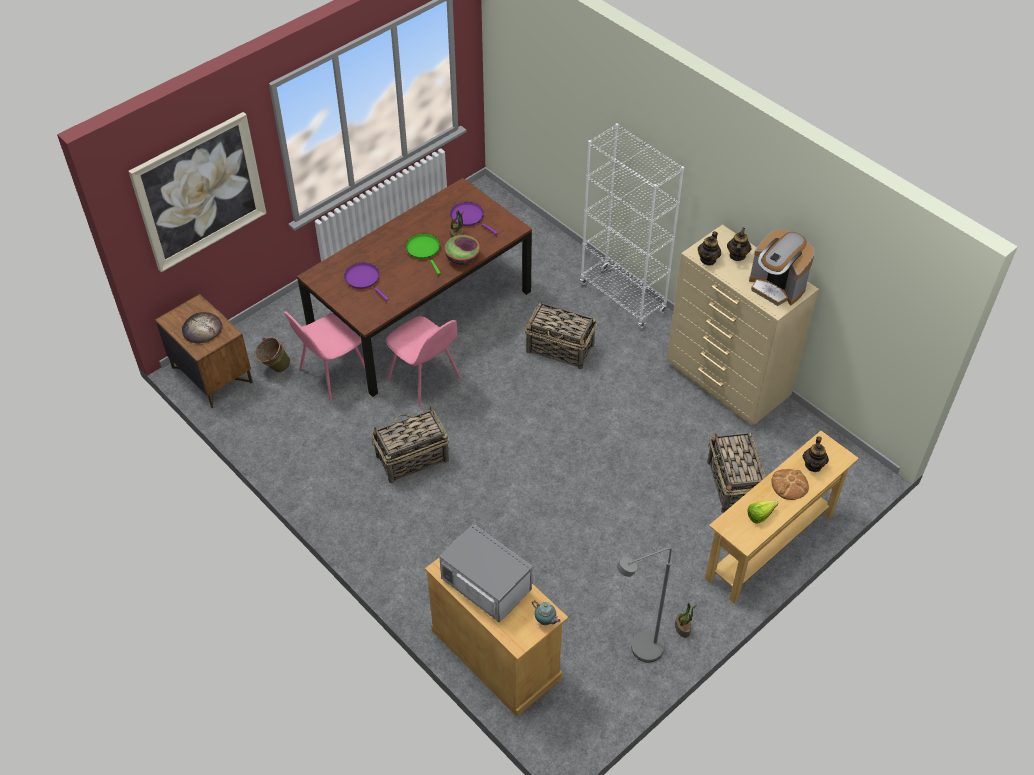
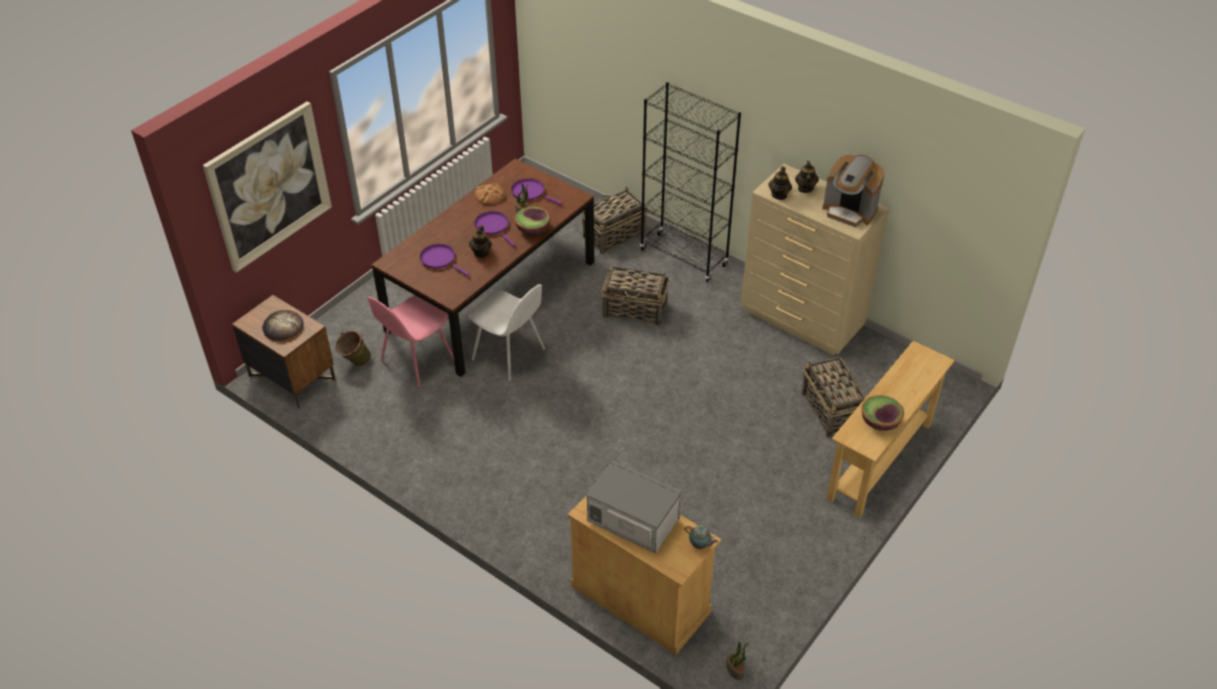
camera: 10 degrees left, 5 degrees down
(411, 458) = (513, 429): basket -> basket (613, 235)
(424, 250) = (493, 226): green frying pan -> purple frying pan
(425, 380) = (510, 355): pink chair -> white chair
(622, 298) = (684, 258): white bookcase -> black bookcase
(639, 651) = (780, 575): grey floor lamp -> none
(683, 628) = (816, 547): potted plant -> potted plant (735, 669)
(762, 515) = (879, 422): lettuce -> bowl
(789, 485) = (897, 392): bread -> bread (490, 195)
(813, 465) = (915, 371): teapot -> teapot (481, 252)

